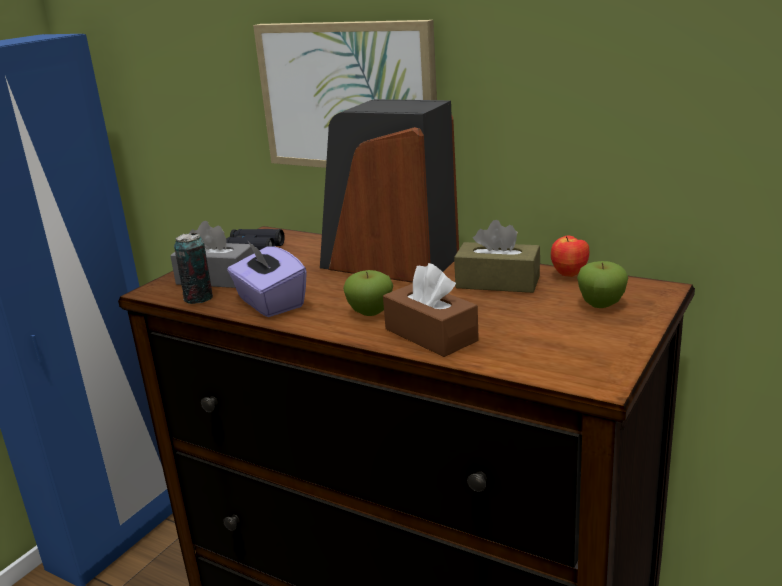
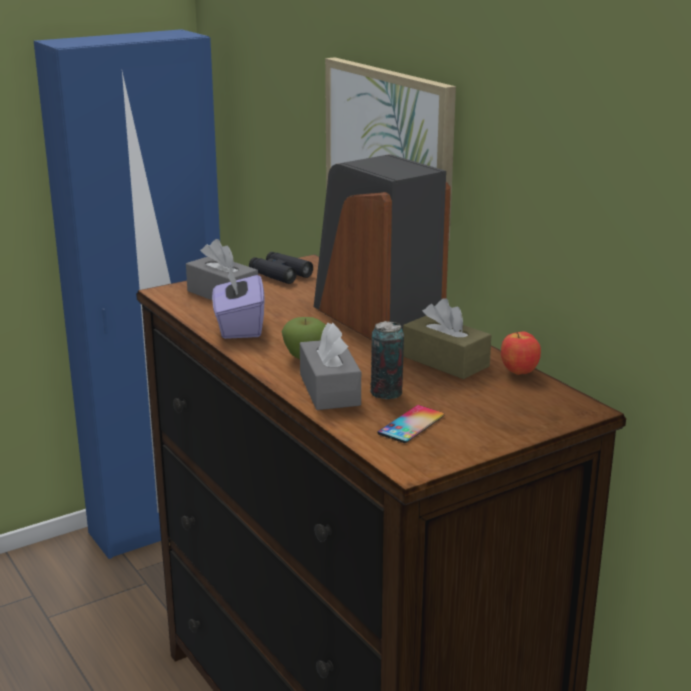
camera: 25 degrees right, 0 degrees up
(198, 298) = (191, 308): can -> can (386, 393)
(431, 335) = (329, 390): brown tissue box -> grey tissue box
(546, 344) = (411, 424): none -> phone
(601, 305) = (507, 407): apple -> none

